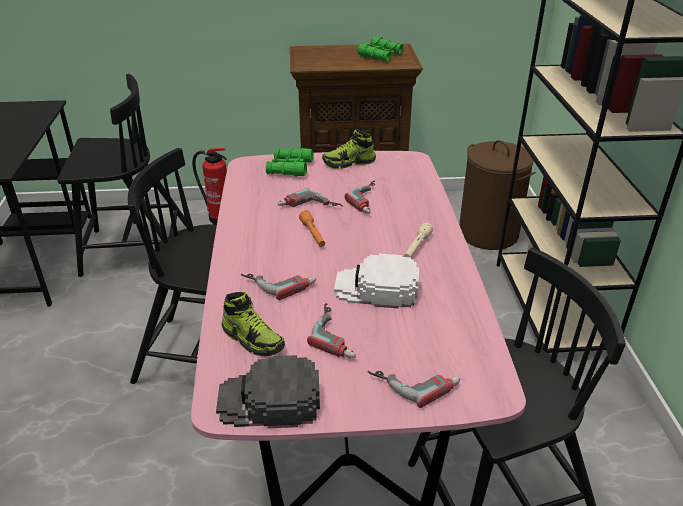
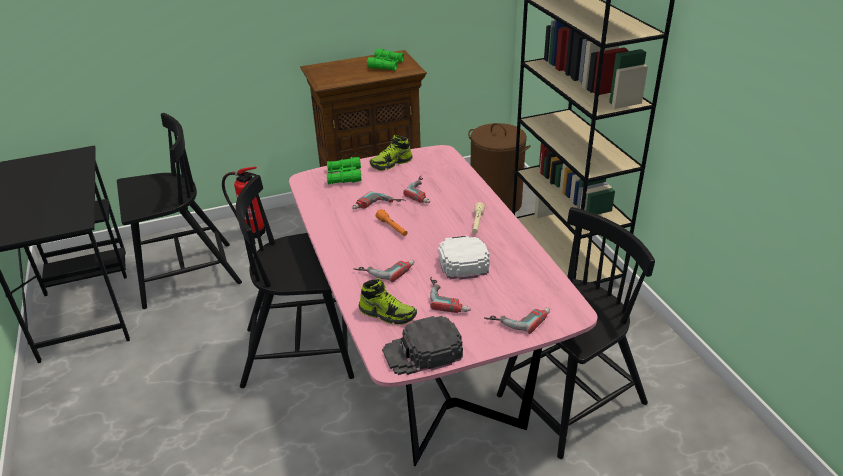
camera: 15 degrees left, 0 degrees up
(377, 288) = (461, 259): white cap -> white cap turned 90 degrees clockwise

